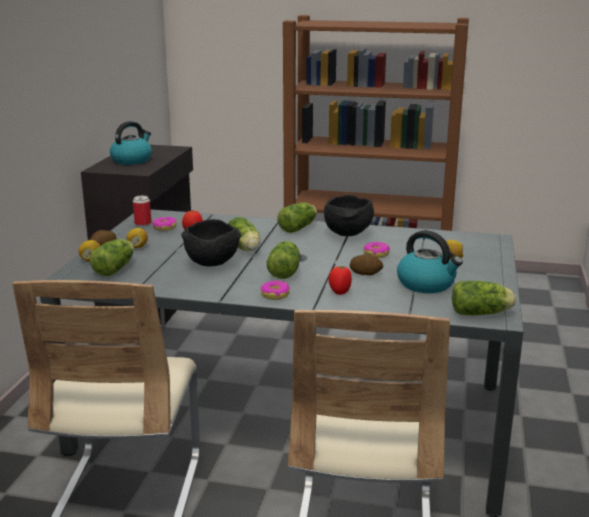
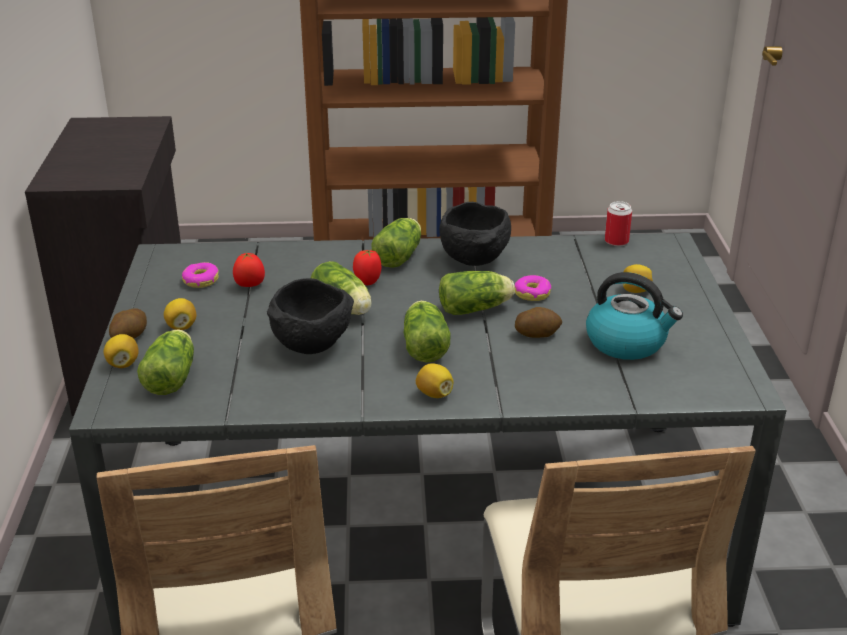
camera: 15 degrees left, 10 degrees up
(132, 160) = (94, 156): kettle -> none
(143, 223) = (162, 276): can -> can (616, 241)
(275, 294) = (434, 394): donut -> lemon
(339, 292) = (520, 375): tomato -> tomato (367, 281)
(482, 313) = (722, 385): lettuce -> lettuce (477, 308)

